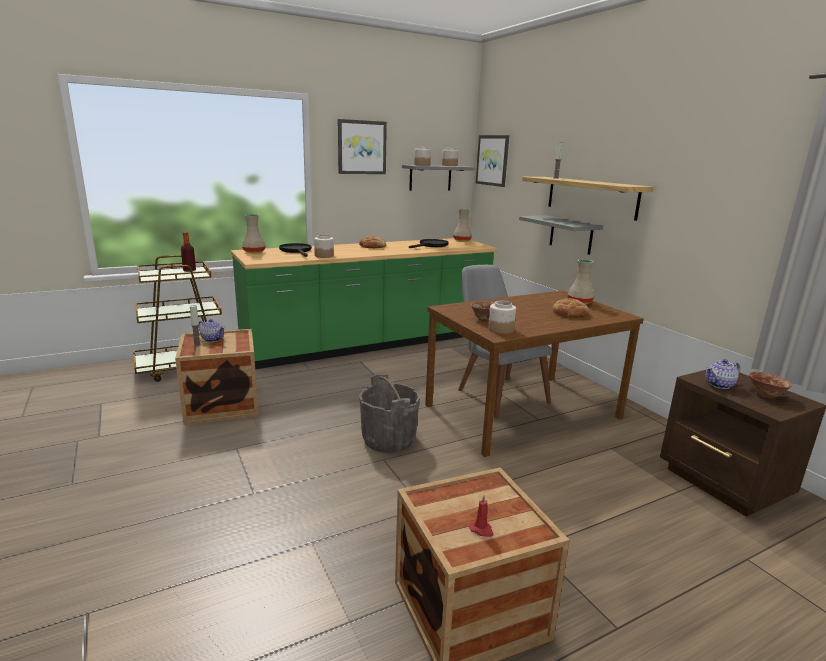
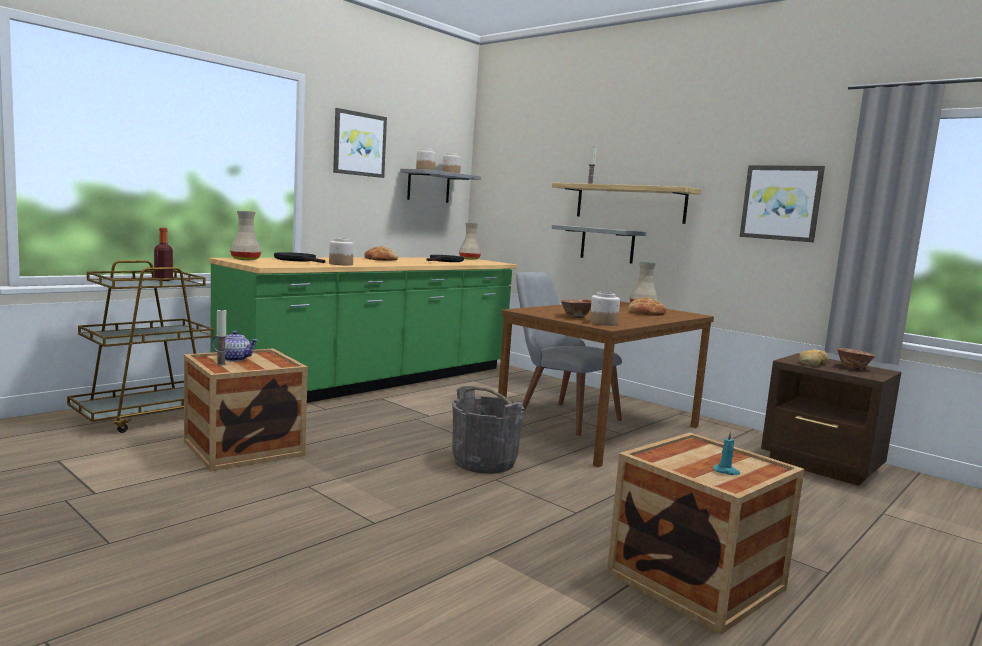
camera: 20 degrees left, 10 degrees down
(481, 530) = (726, 471): red candle -> turquoise candle
(493, 160) = (498, 170): picture -> picture (781, 203)
(719, 385) = (812, 363): teapot -> bread

